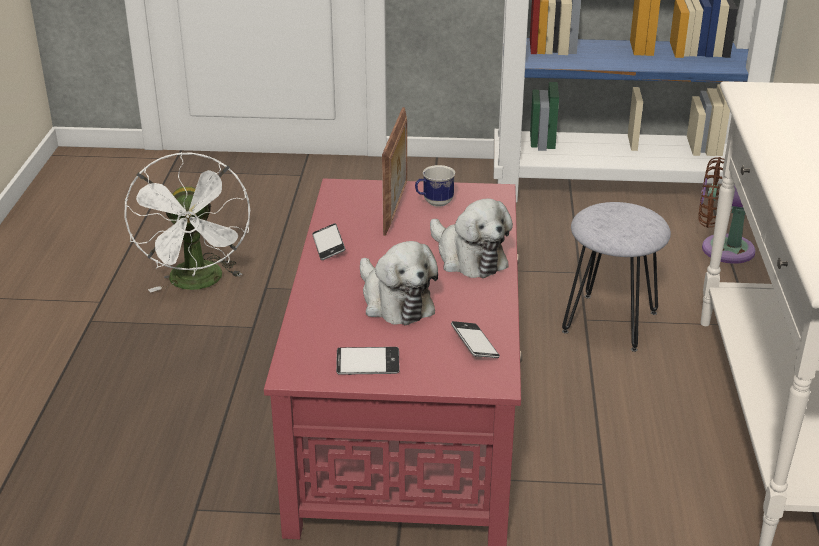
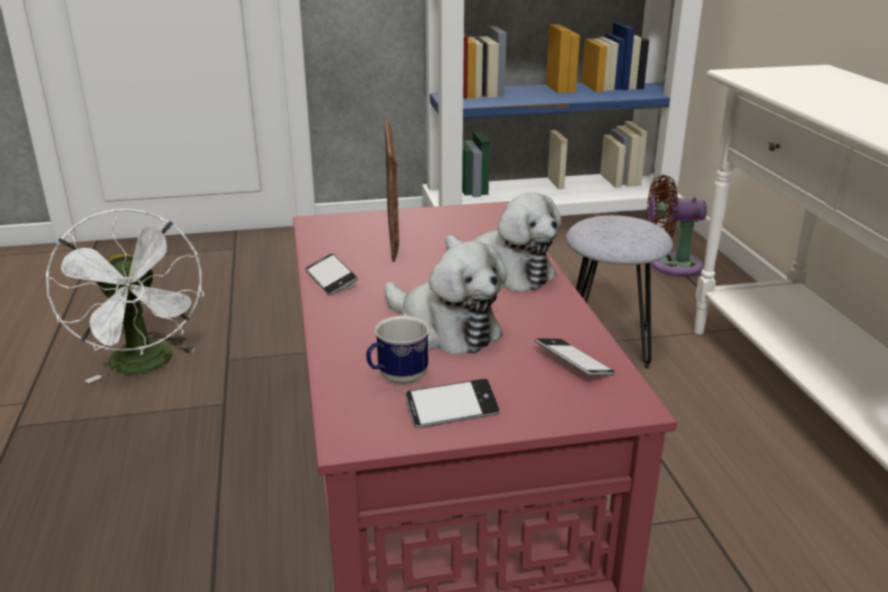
camera: 15 degrees left, 5 degrees down
(434, 203) = (432, 225): mug -> mug (397, 379)

